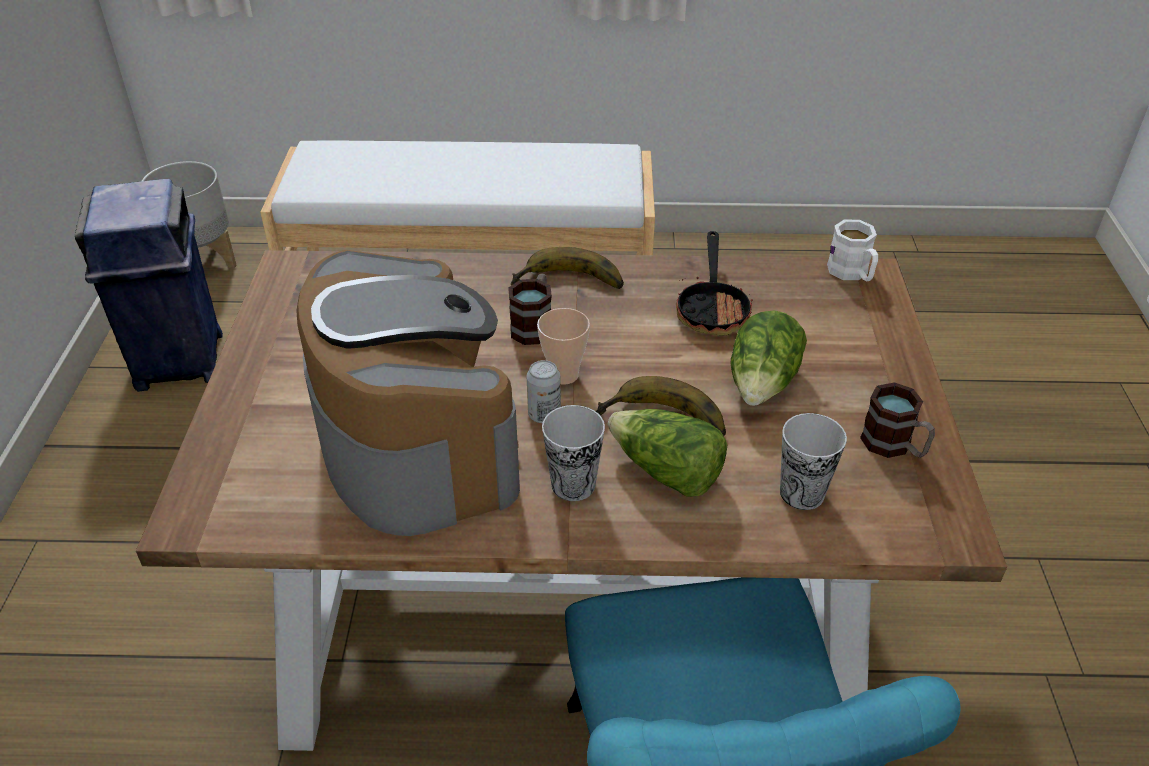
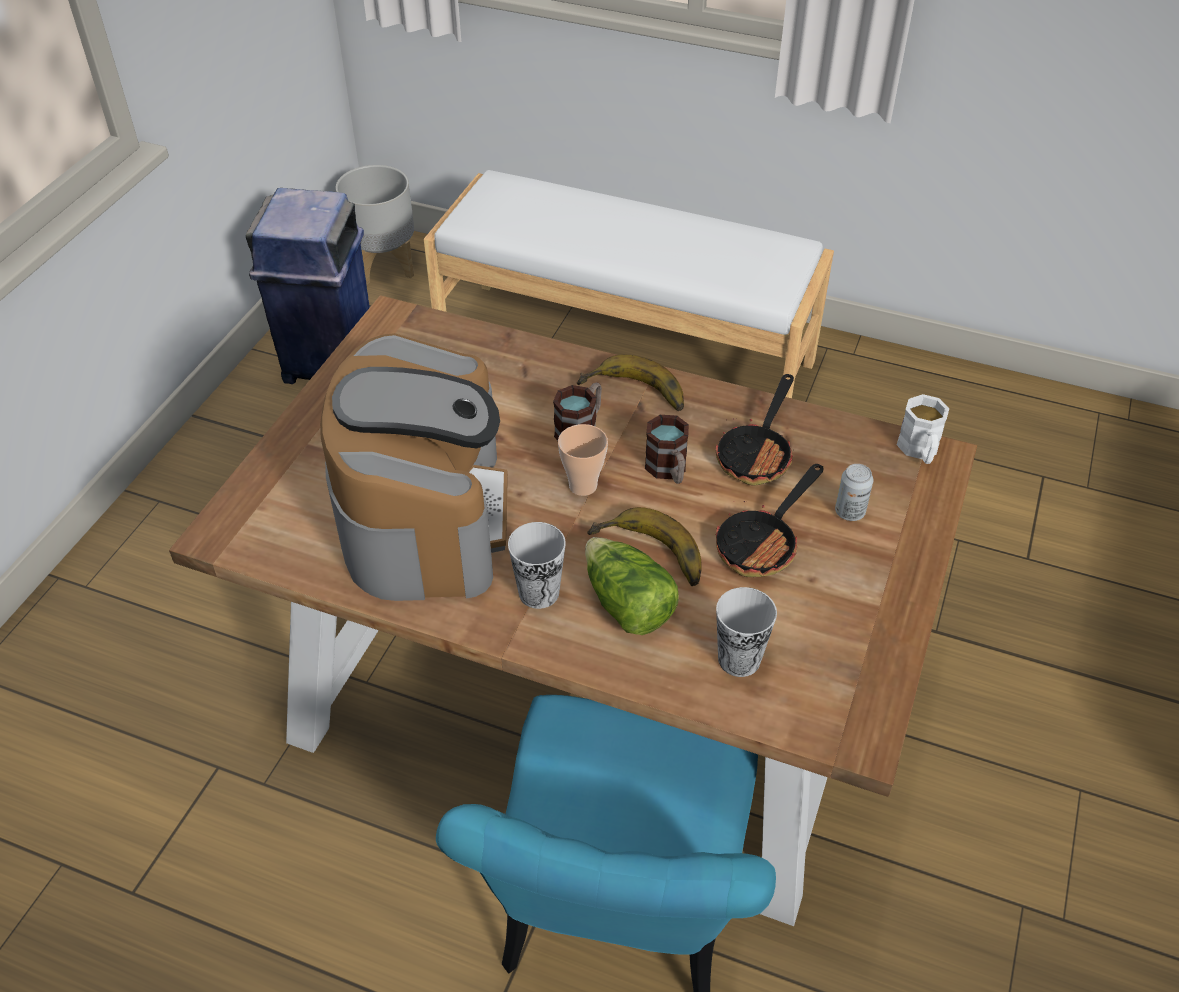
camera: 20 degrees right, 5 degrees up
(544, 415) = (546, 520): can -> can (849, 512)
(763, 384) = (763, 543): lettuce -> frying pan
(894, 446) = (854, 639): mug -> mug (668, 471)

